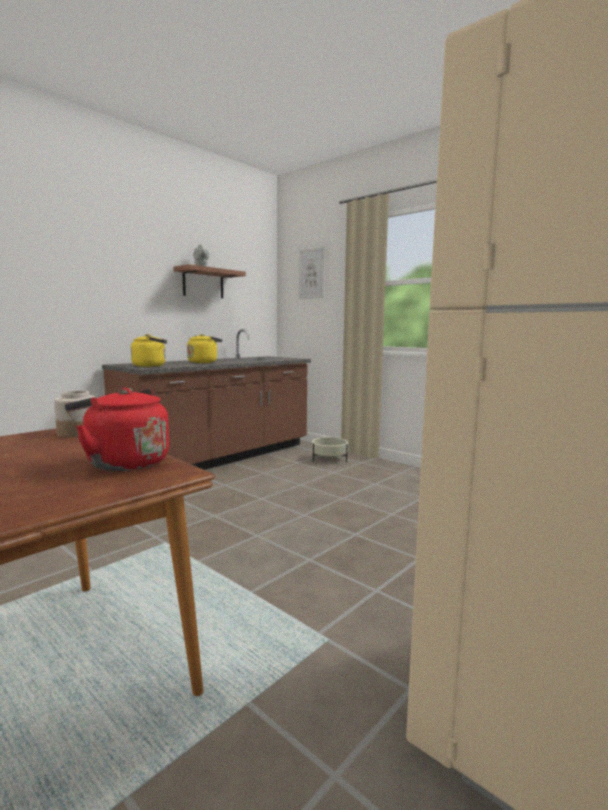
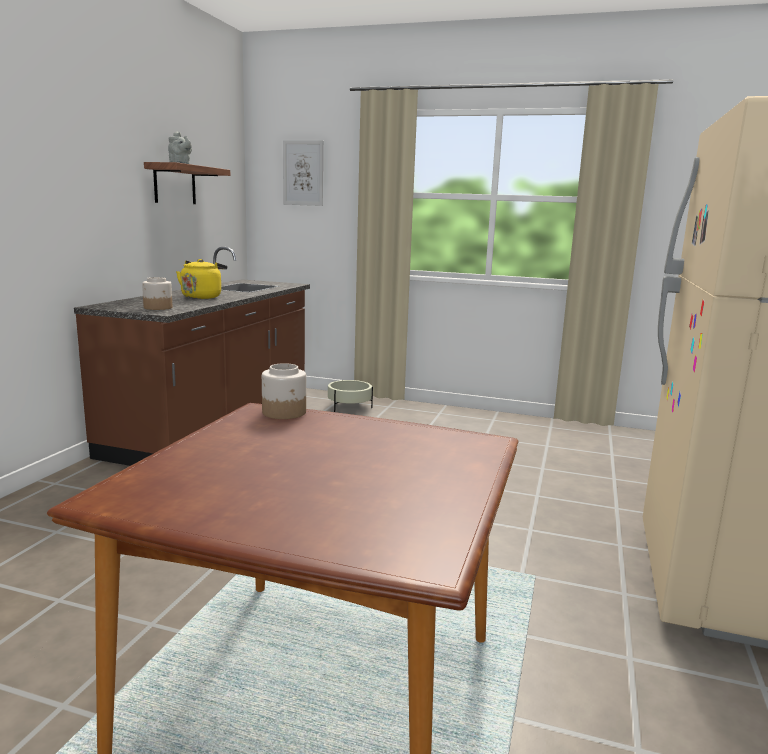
camera: 25 degrees left, 5 degrees up
(123, 463) = (423, 439): red kettle -> none
(151, 366) = (158, 308): yellow kettle -> jar

